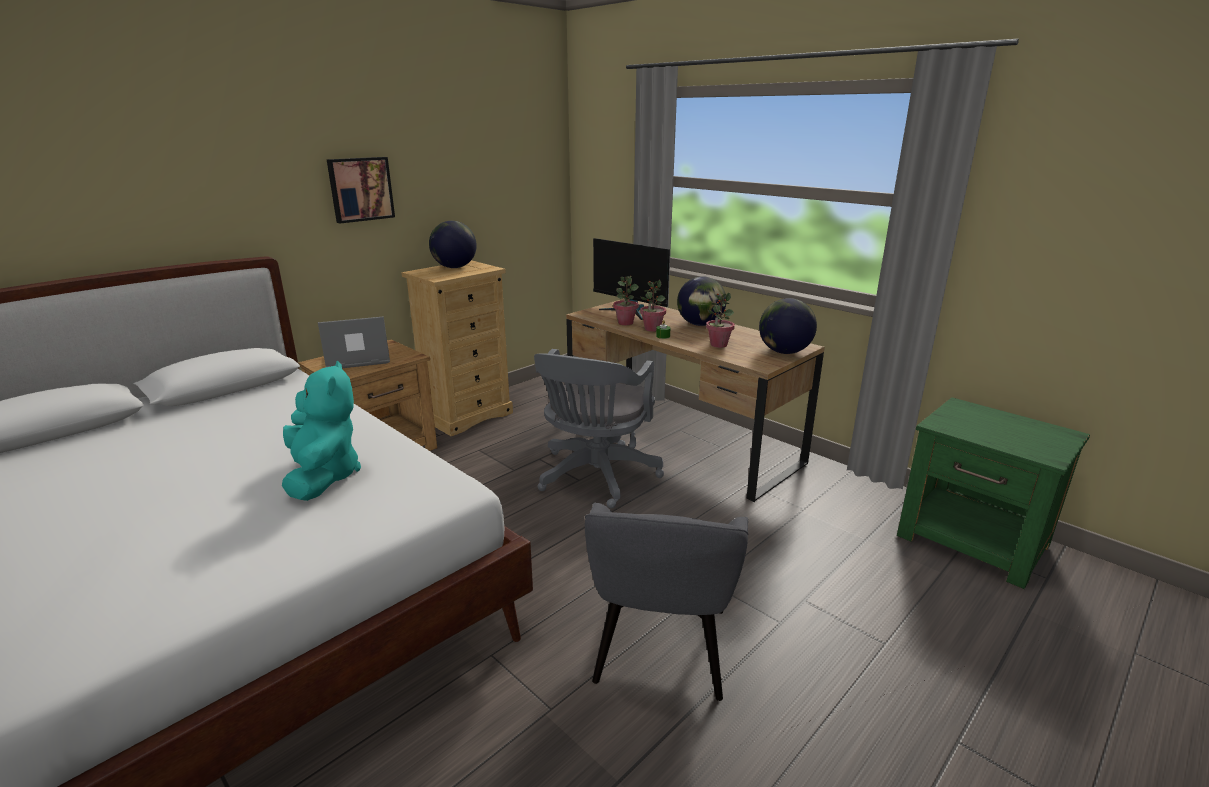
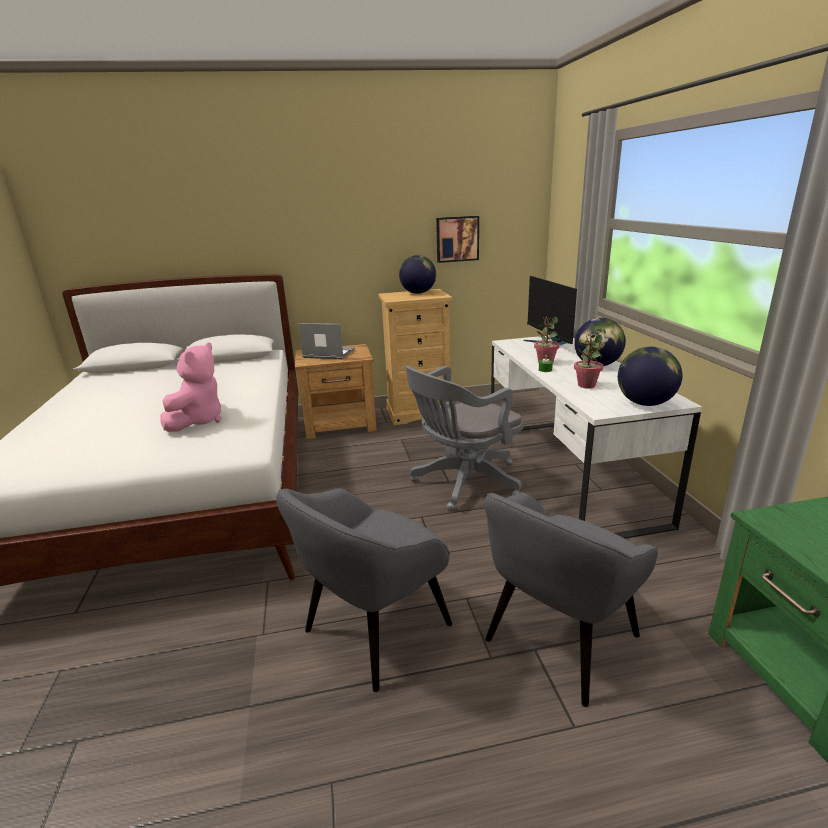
camera: 35 degrees right, 0 degrees up
(323, 477) = (198, 421): turquoise plush toy -> pink plush toy
(360, 189) = (350, 228): picture -> picture (457, 239)
(625, 323) = (529, 354): potted plant -> none
(679, 440) = (567, 472): brown desk -> white desk
(813, 584) = (559, 640): none -> grey armchair

